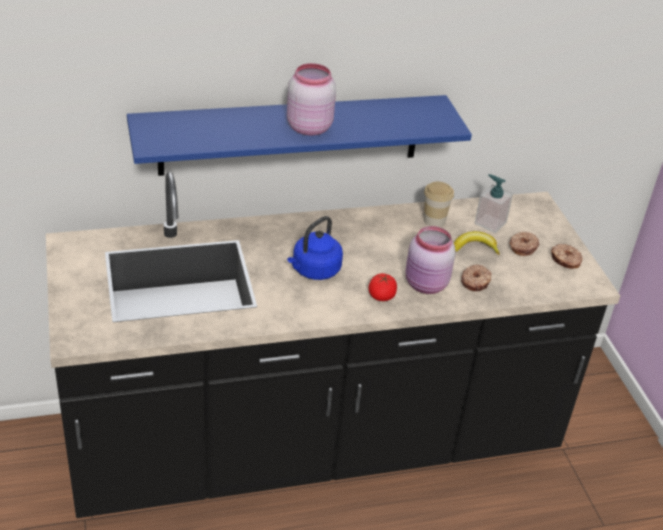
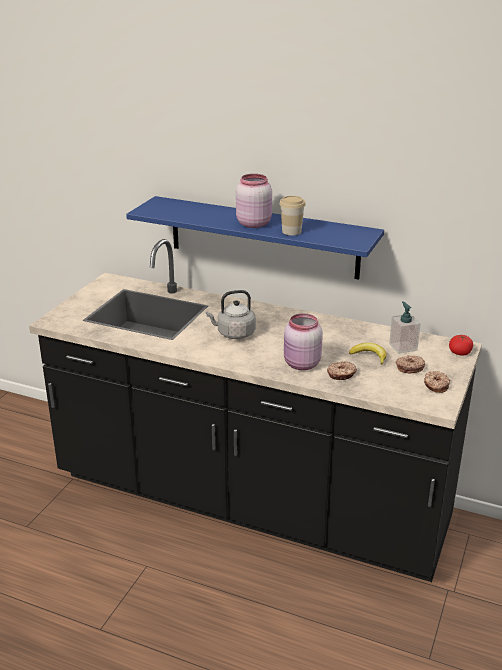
camera: 40 degrees right, 10 degrees down
(314, 271) = (234, 334): blue kettle -> grey kettle
(381, 295) = (261, 360): tomato -> tomato (460, 352)
(434, 220) = (359, 333): cup -> cup (291, 231)

